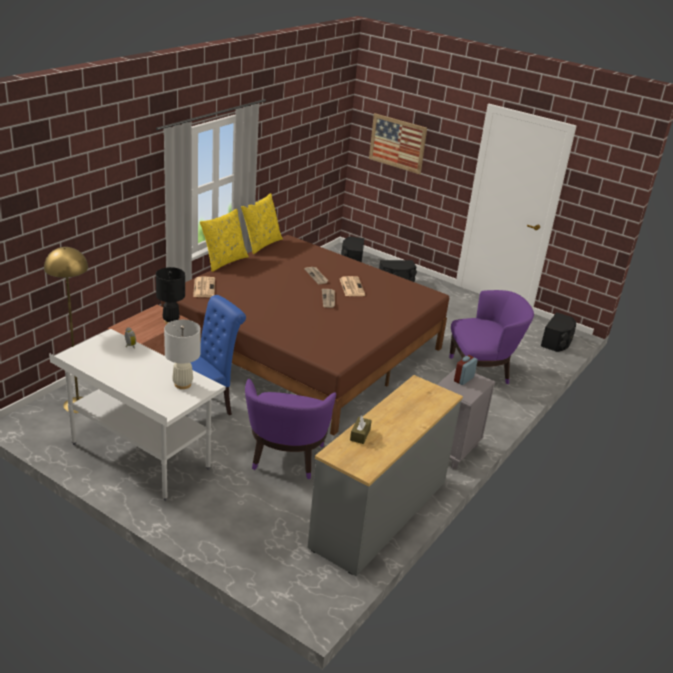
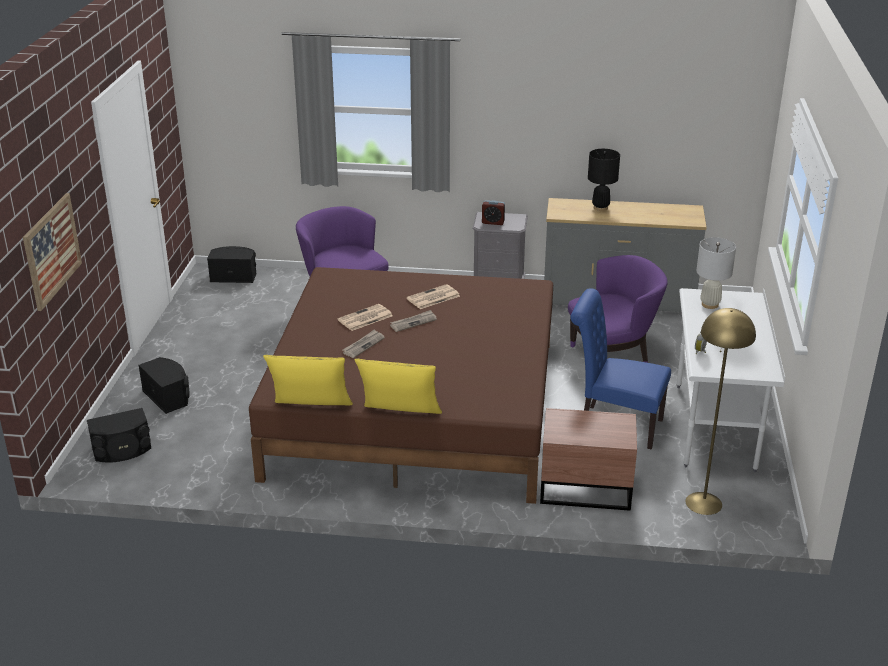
camera: 115 degrees left, 0 degrees up
(171, 321) = (566, 416): black table lamp -> black table lamp (600, 207)
(204, 287) = (488, 403): newspaper -> newspaper (433, 298)
(360, 434) = (658, 218): brown tissue box -> none

